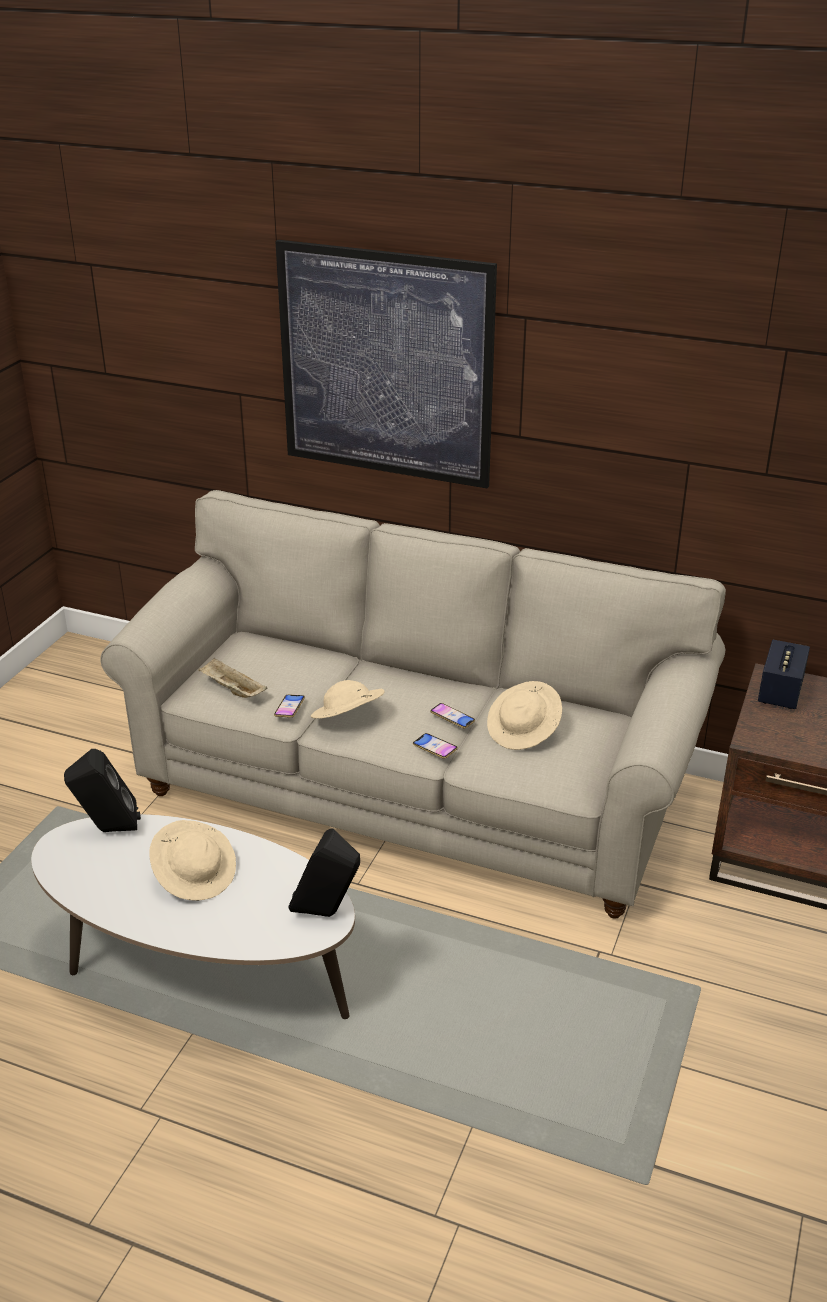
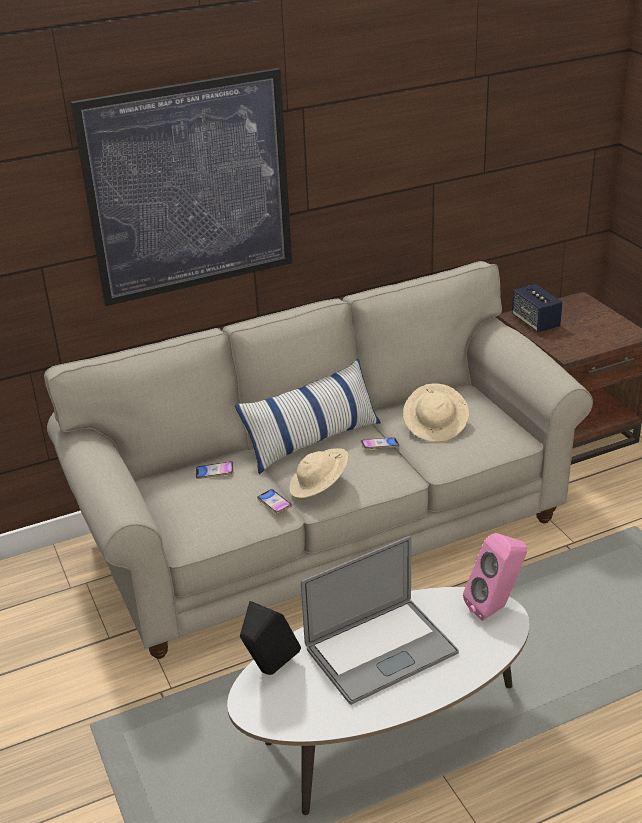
camera: 45 degrees left, 0 degrees up
(195, 875) = (381, 650): beige hat -> laptop
(232, 690) = (212, 518): beige tray -> none
(327, 913) = (495, 607): black speaker -> pink speaker
(410, 680) = (312, 440): none -> pillow
(435, 748) = (402, 468): phone -> phone (214, 472)

